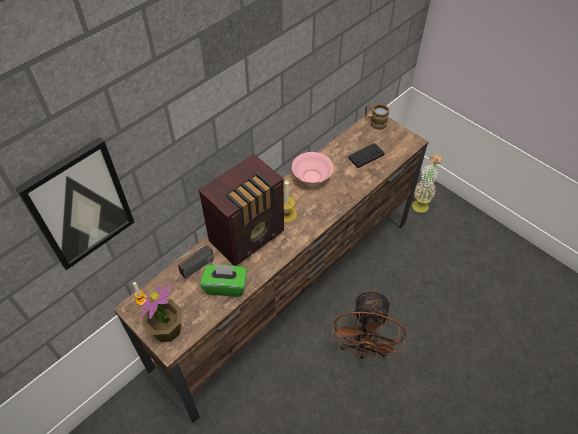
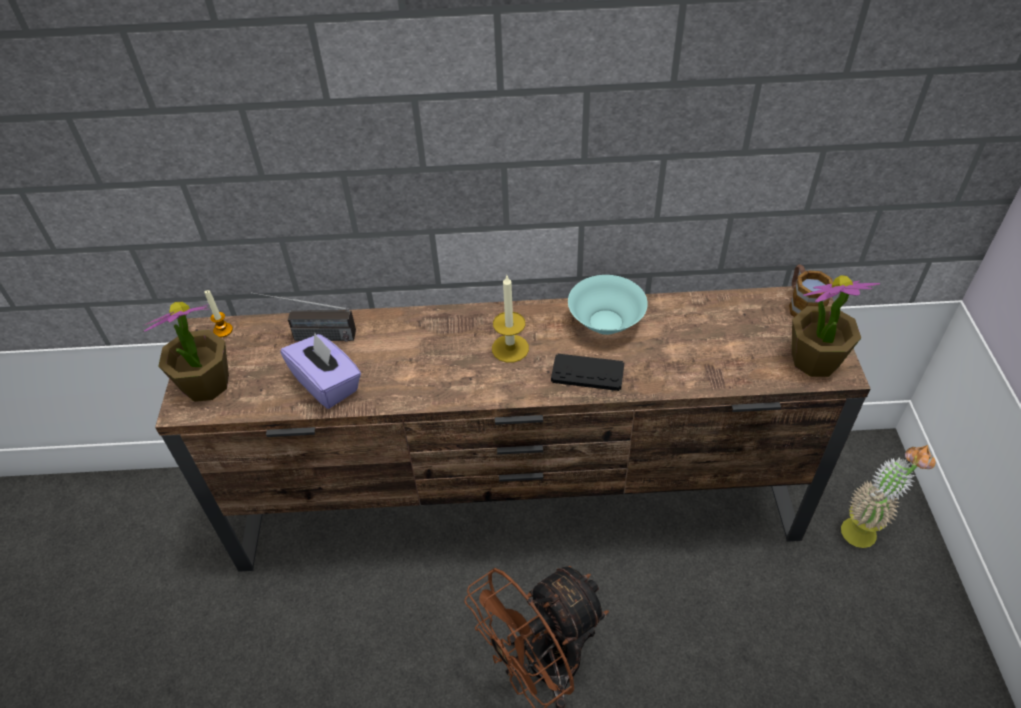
camera: 45 degrees right, 5 degrees down
(79, 205) = (132, 108): picture -> none
(226, 286) = (327, 383): green tissue box -> purple tissue box
(249, 236) = (428, 342): radio -> none
(312, 176) = (606, 322): pink bowl -> turquoise bowl
(366, 156) = (728, 344): black game controller -> black game controller (587, 373)
(401, 142) = (814, 360): none -> potted plant

